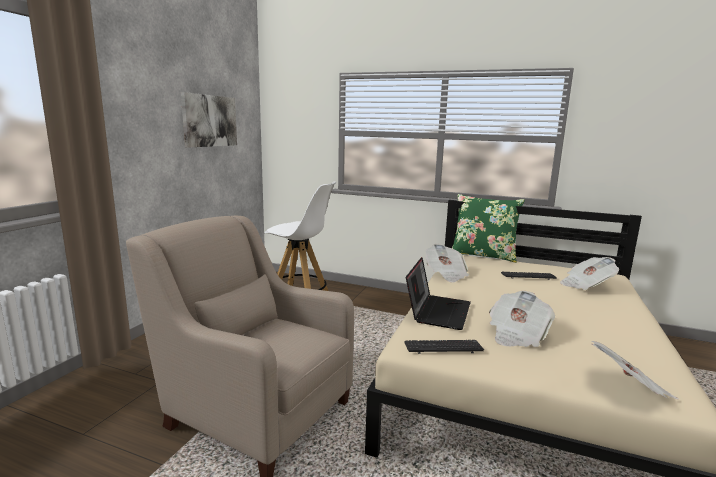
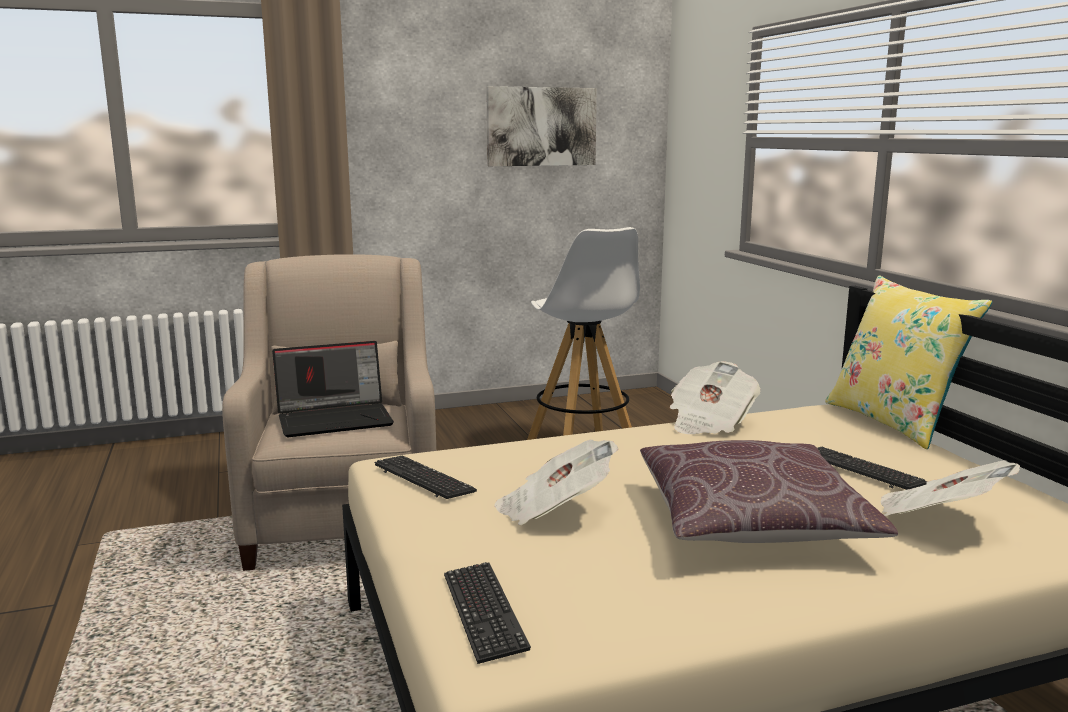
camera: 50 degrees right, 0 degrees up
(437, 311) = (539, 451): laptop -> laptop (336, 419)
(483, 255) = (893, 422): green pillow -> yellow pillow
(563, 308) = (751, 522): none -> brown pillow
(629, 389) = (483, 613): newspaper -> keyboard

